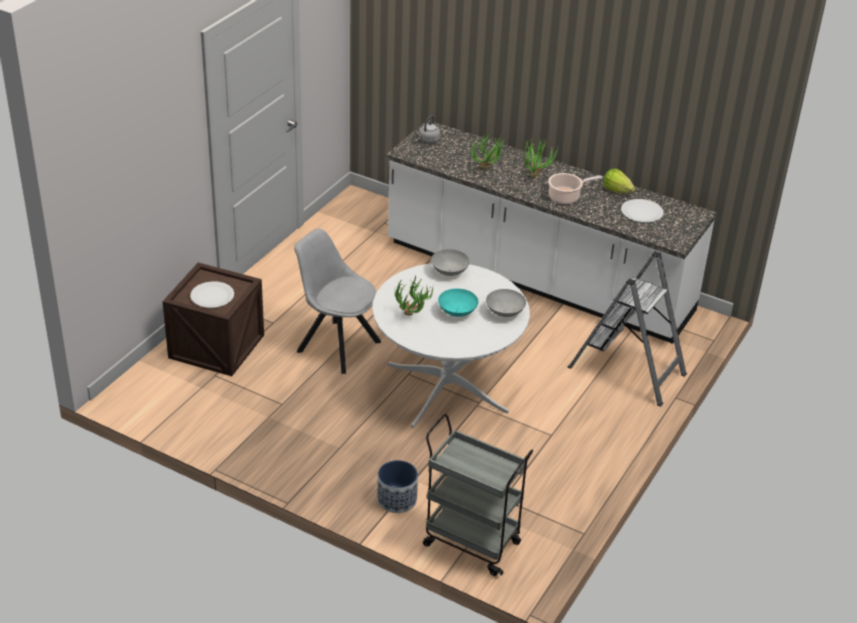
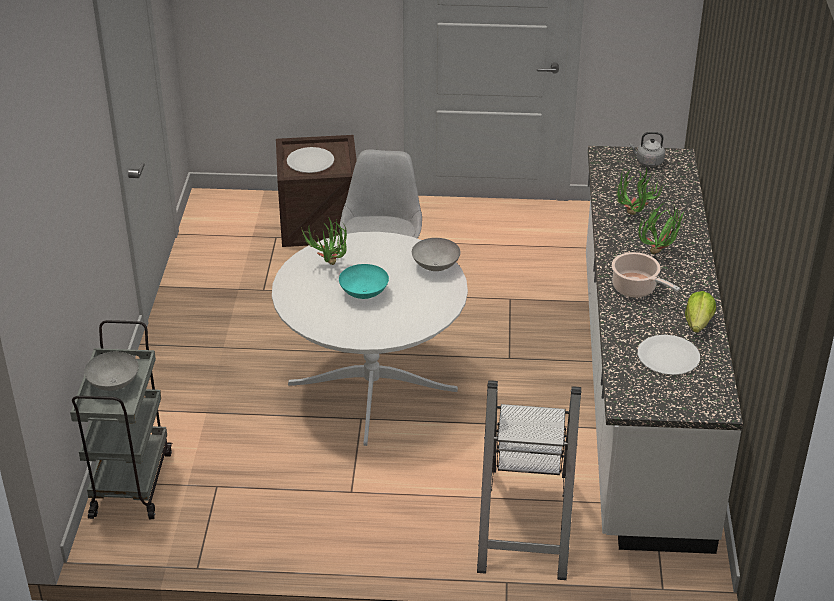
camera: 65 degrees right, 0 degrees up
(397, 499) = (169, 410): planter -> none
(504, 312) = (391, 325): grey bowl -> grey bowl (114, 383)

